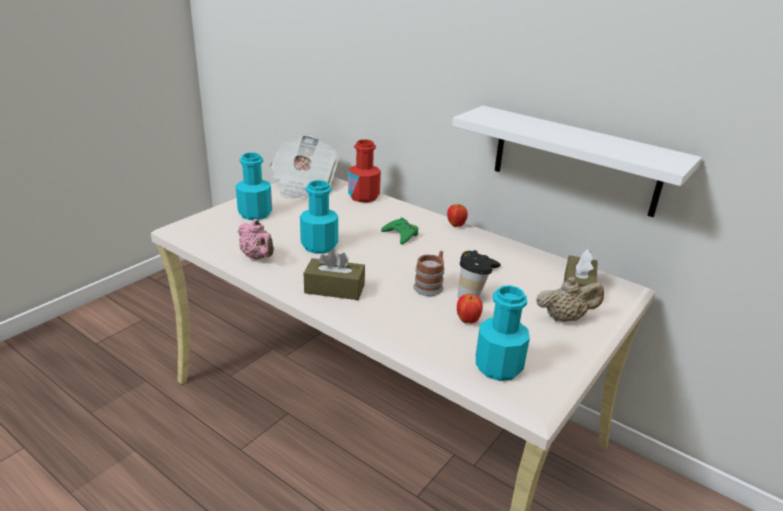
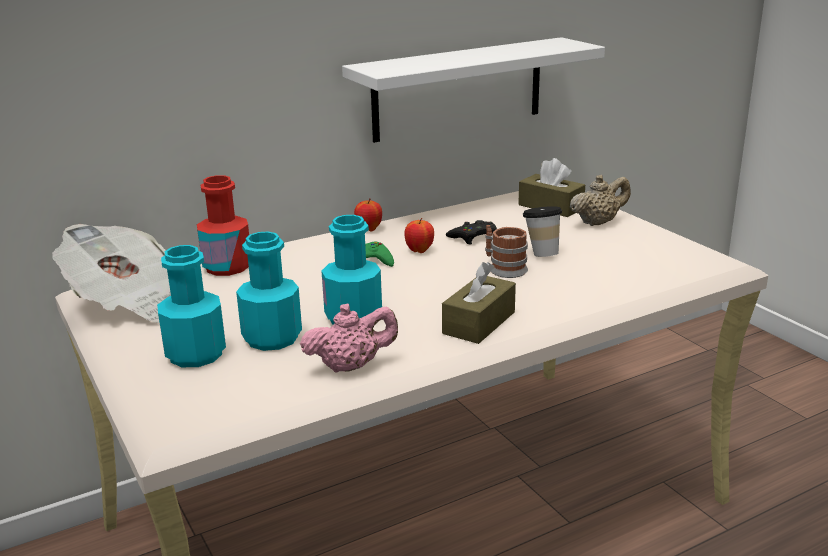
camera: 65 degrees left, 5 degrees down
(467, 320) = (585, 263): apple -> apple (419, 251)
(498, 367) = (671, 266): turquoise bottle -> turquoise bottle (272, 338)
(565, 318) = (598, 222): beige teapot -> beige teapot turned 45 degrees clockwise

